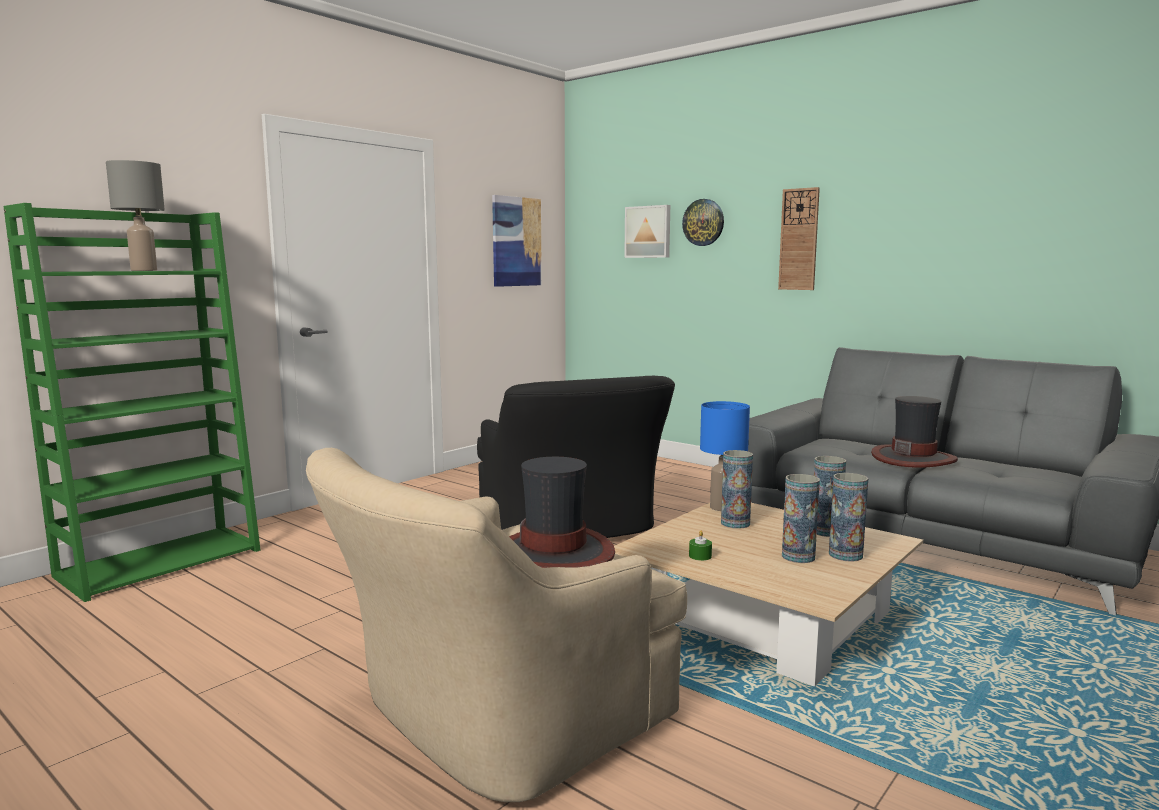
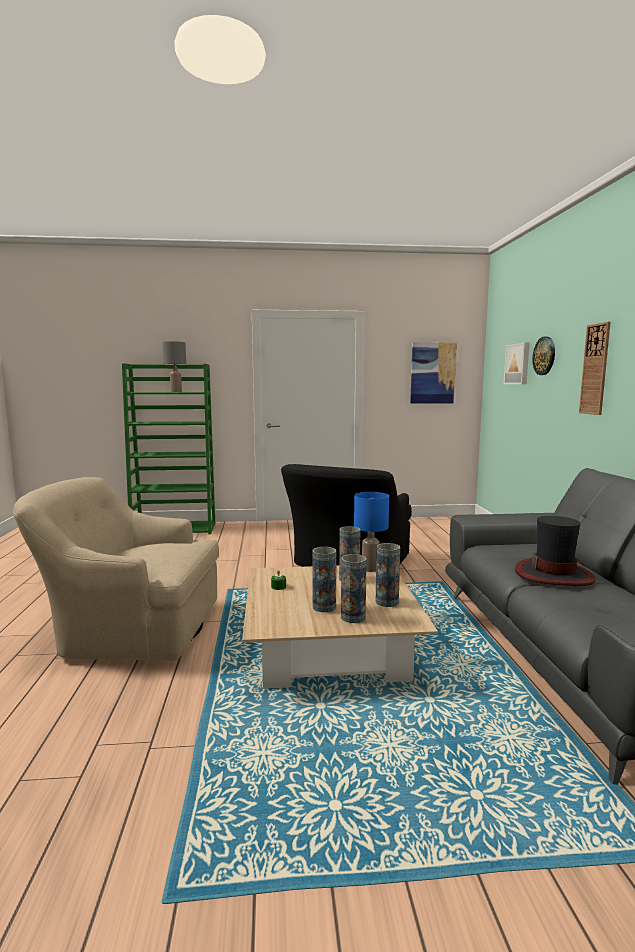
camera: 45 degrees right, 0 degrees up
(555, 553) = (162, 552): hat -> none

